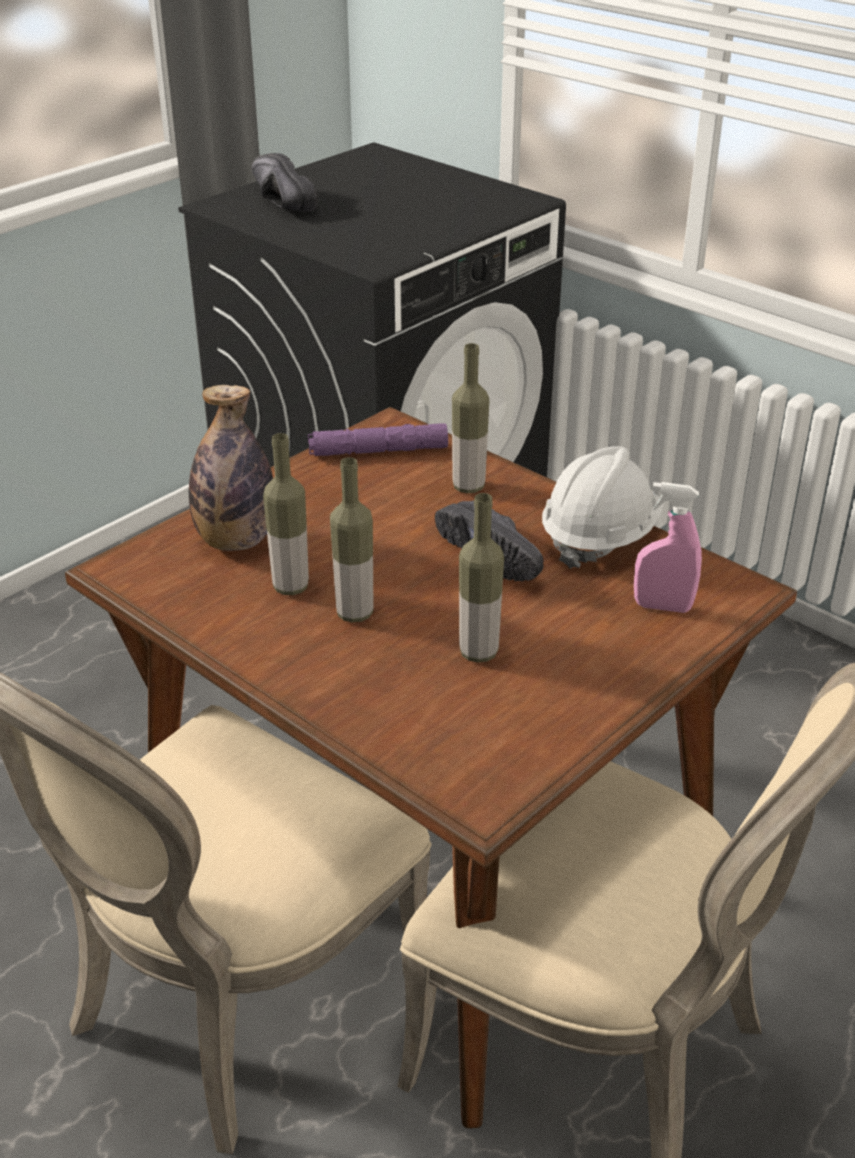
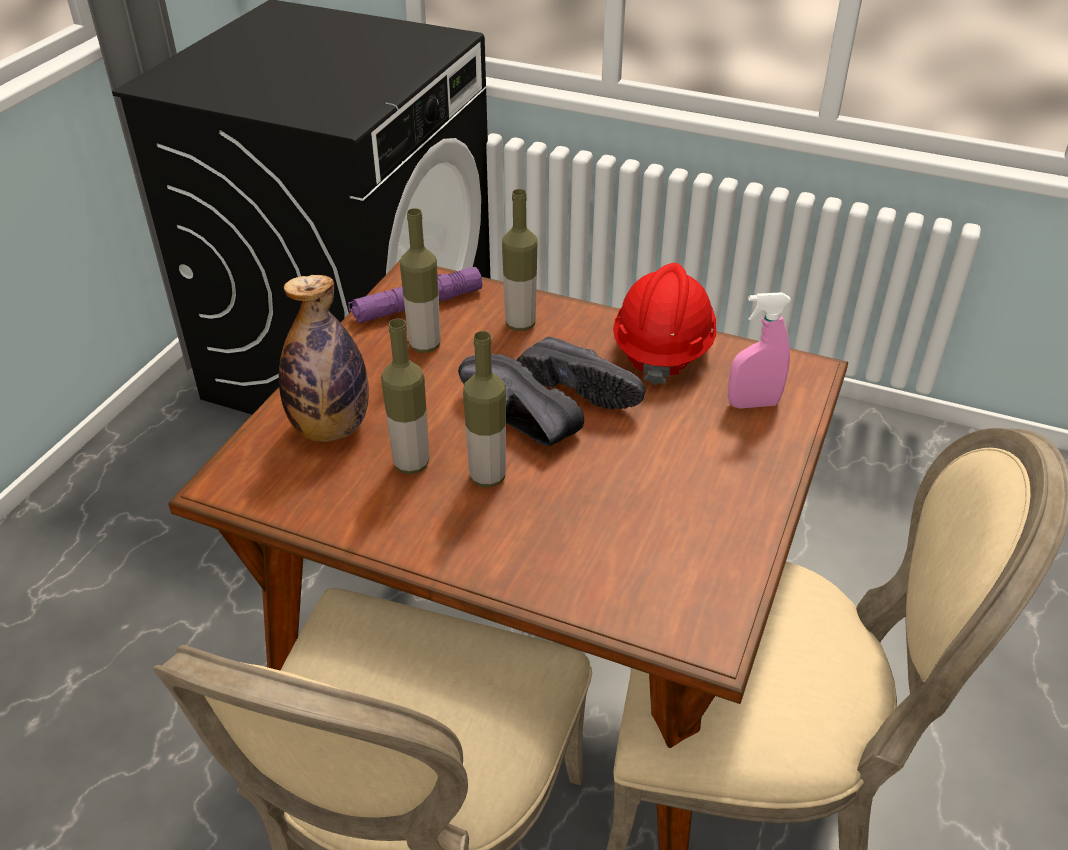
camera: 20 degrees left, 5 degrees up
(276, 203) = (211, 73): black shoe -> black shoe (513, 423)
(478, 653) = (623, 488): bottle -> bottle (425, 345)
(599, 537) = (662, 349): white hard hat -> red hard hat

